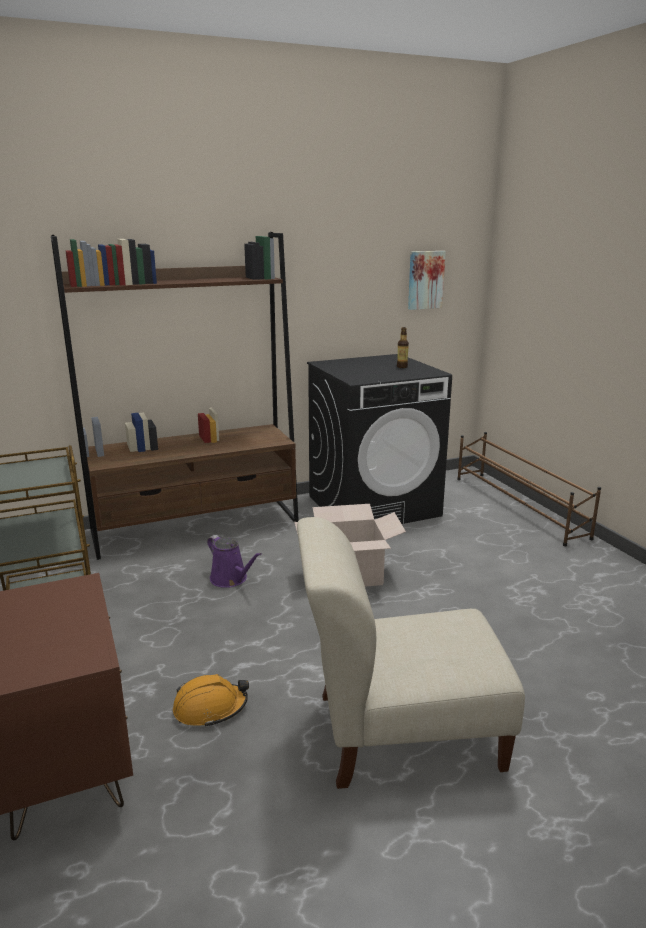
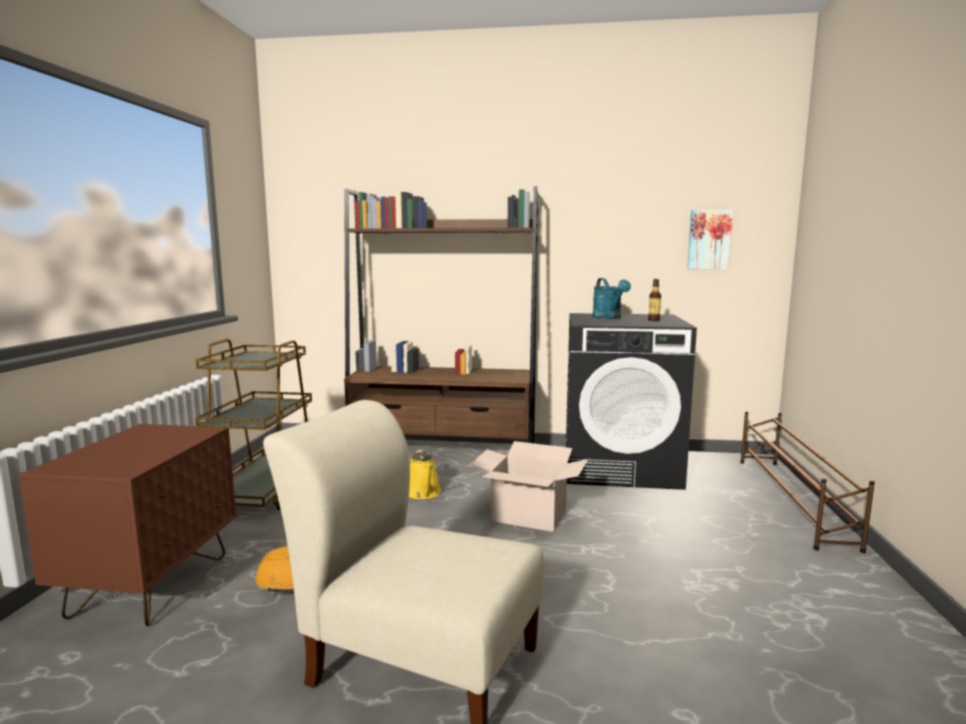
camera: 30 degrees right, 10 degrees down
(231, 579) = (424, 493): purple watering can -> yellow watering can
(360, 368) = (609, 318): none -> turquoise watering can

